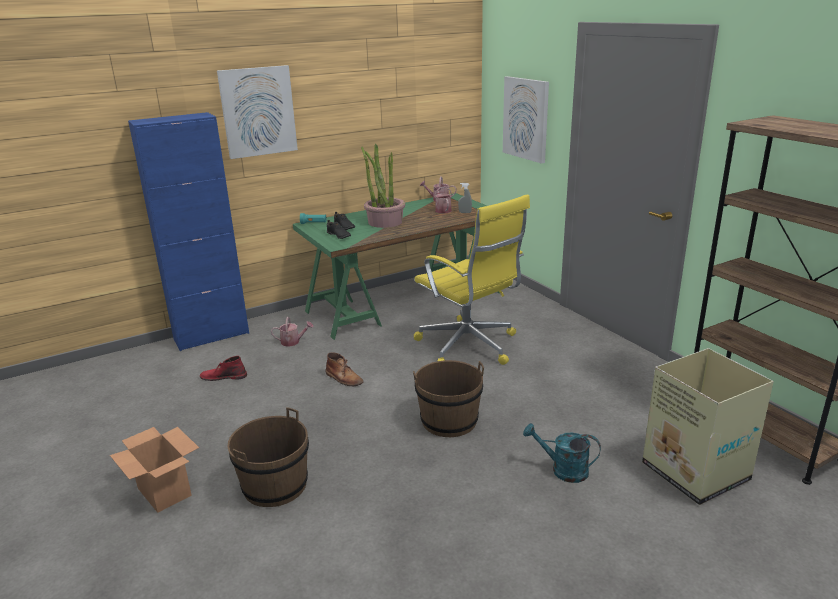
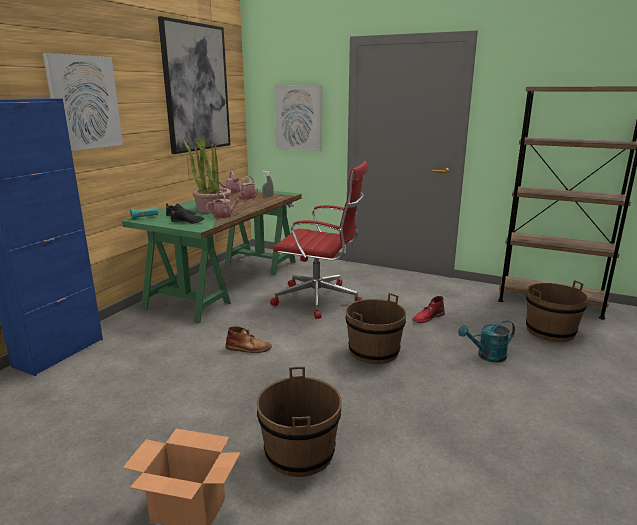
camera: 35 degrees left, 5 degrees down
(223, 376) = (121, 382): red boot -> red boot (427, 317)
(293, 342) = (161, 334): watering can -> watering can (225, 215)
(403, 83) = (196, 88): none -> picture
(469, 346) = (320, 300): yellow office chair -> red office chair
(694, 471) = (550, 331): cardboard box -> brown bucket

